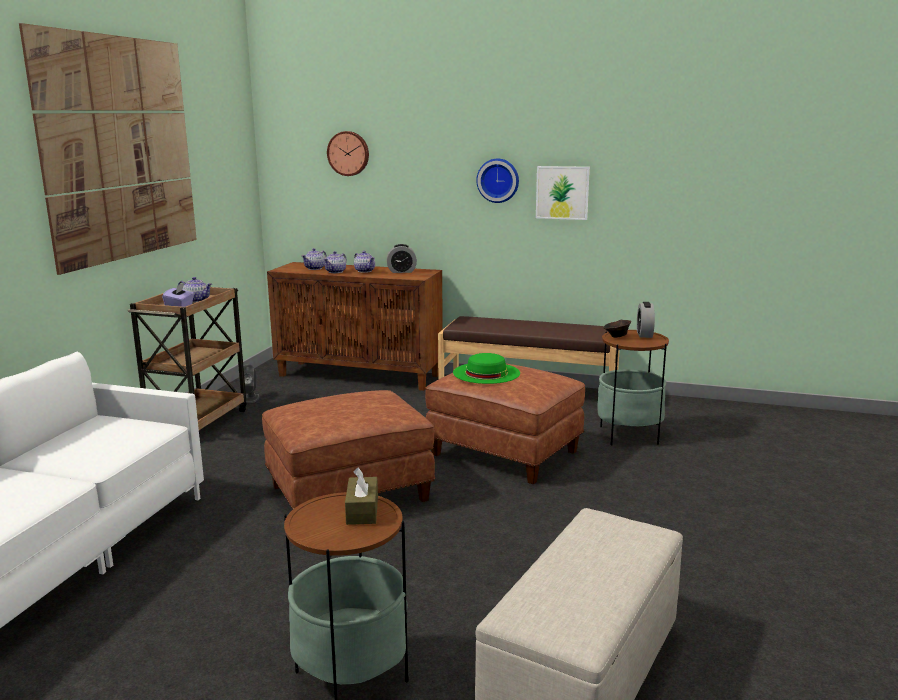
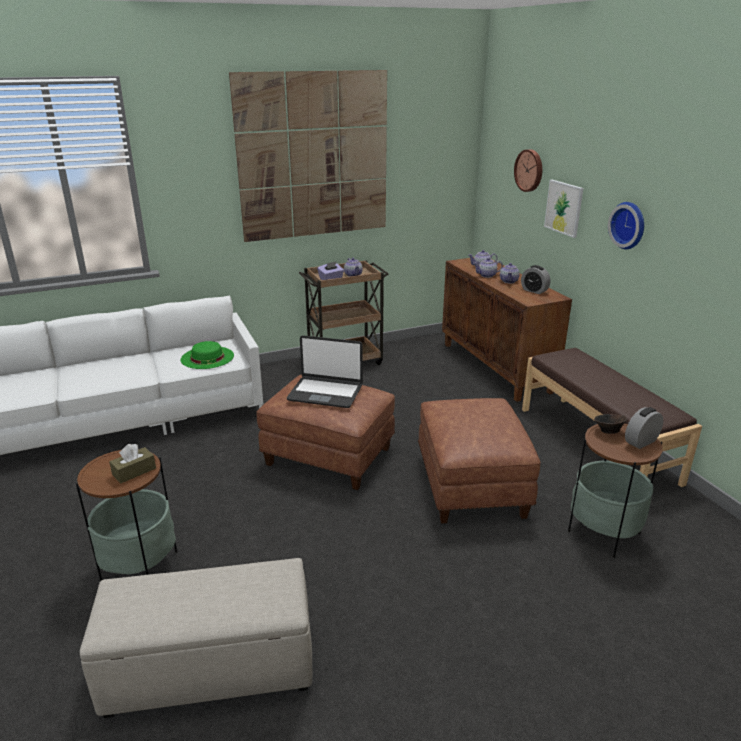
camera: 50 degrees right, 10 degrees up
(250, 398) = (399, 356): grey speaker -> none
(343, 405) = (325, 393): none -> laptop
(486, 373) = (465, 412): green hat -> green hat (207, 357)
(562, 192) = (681, 254): picture -> picture (564, 208)

